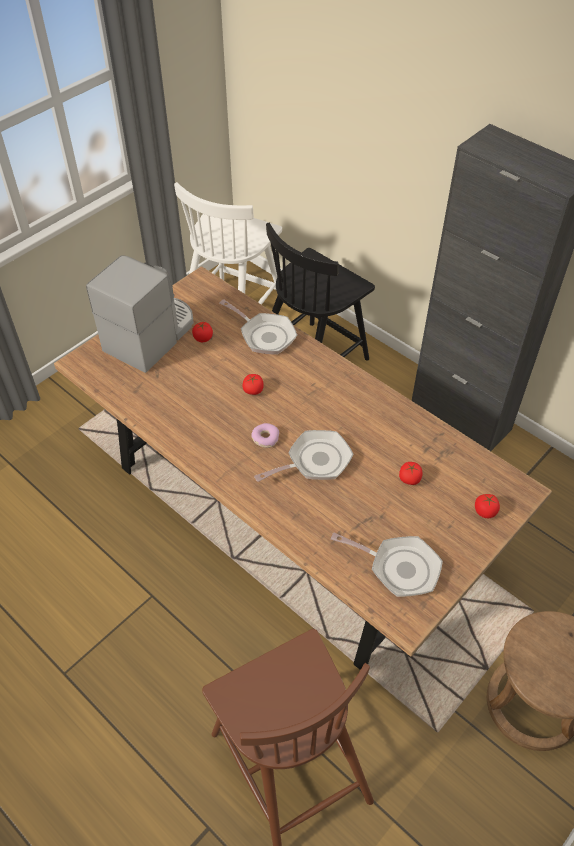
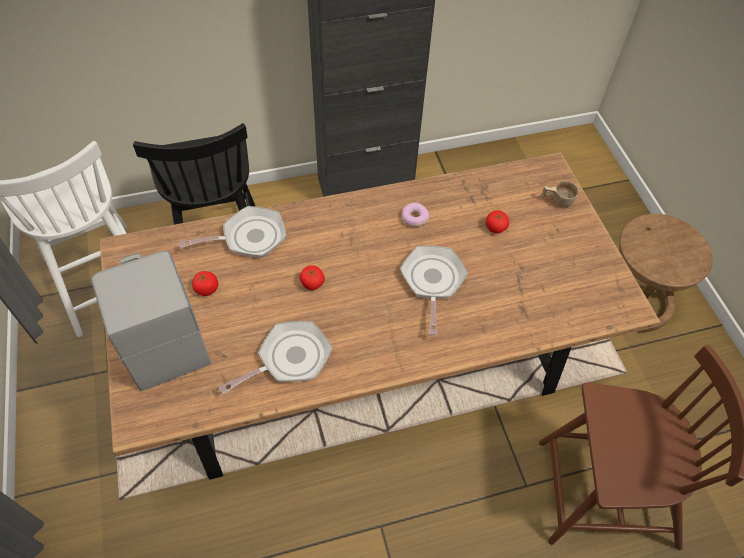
camera: 60 degrees left, 5 degrees up
(265, 438) = (378, 305): donut -> donut (414, 218)
(399, 568) = (579, 285): frying pan -> frying pan (289, 359)
(485, 511) = (557, 200): tomato -> beige cup

